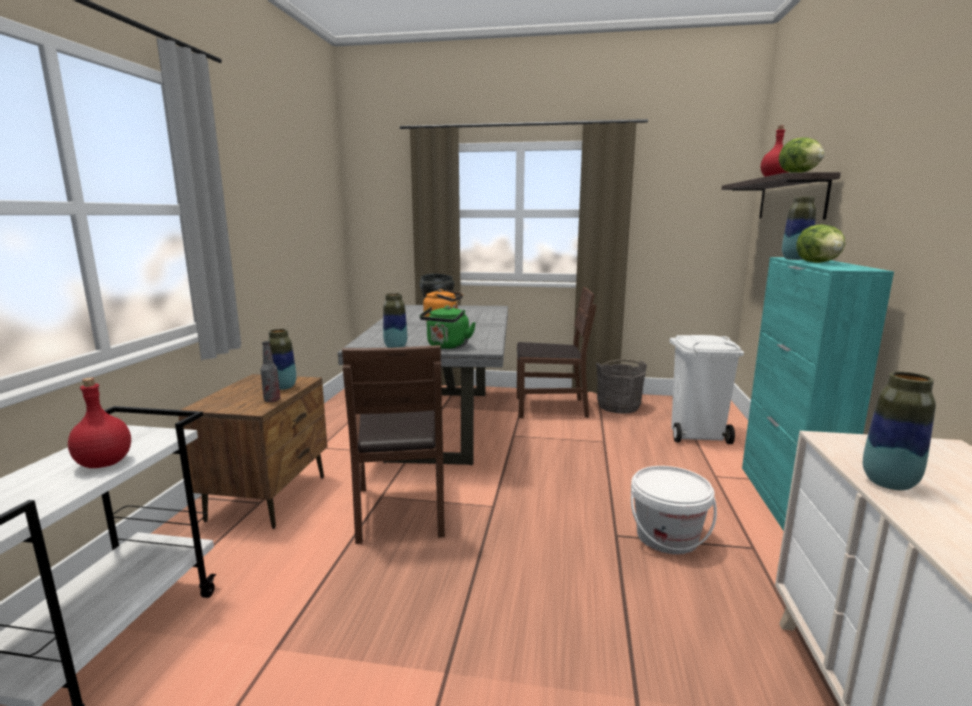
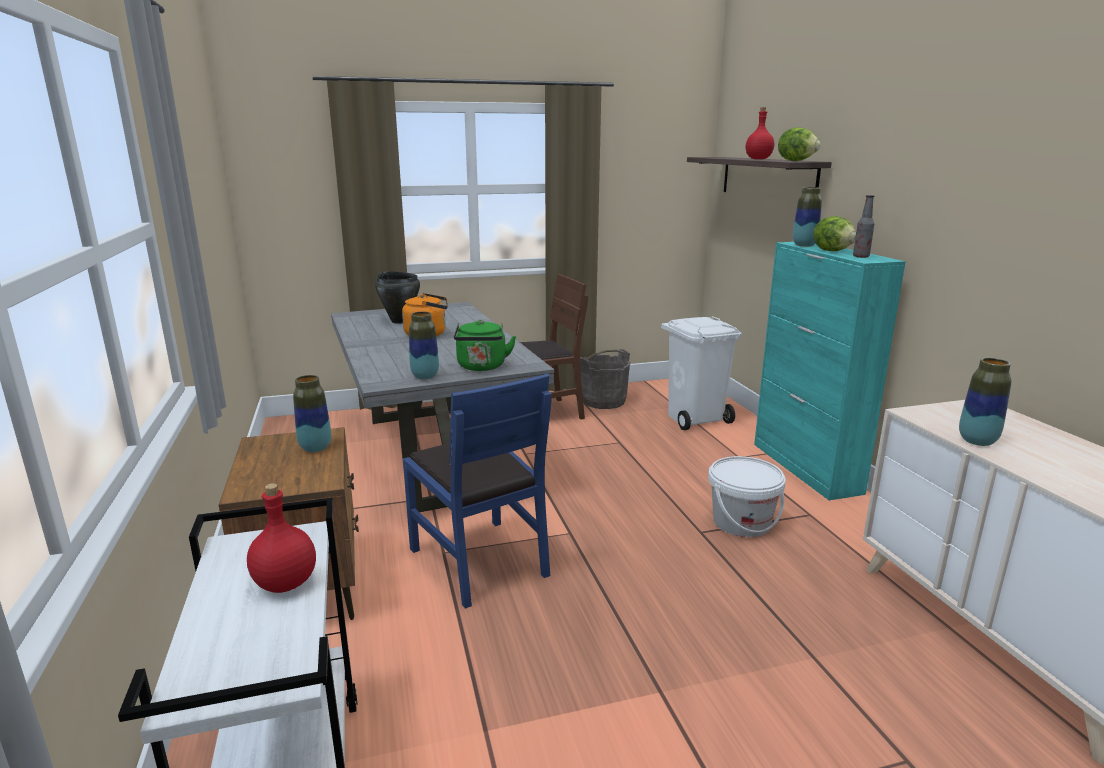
camera: 25 degrees left, 5 degrees up
(272, 400) = (327, 467): bottle -> bottle (861, 256)
(401, 510) = (479, 561): brown chair -> blue chair

